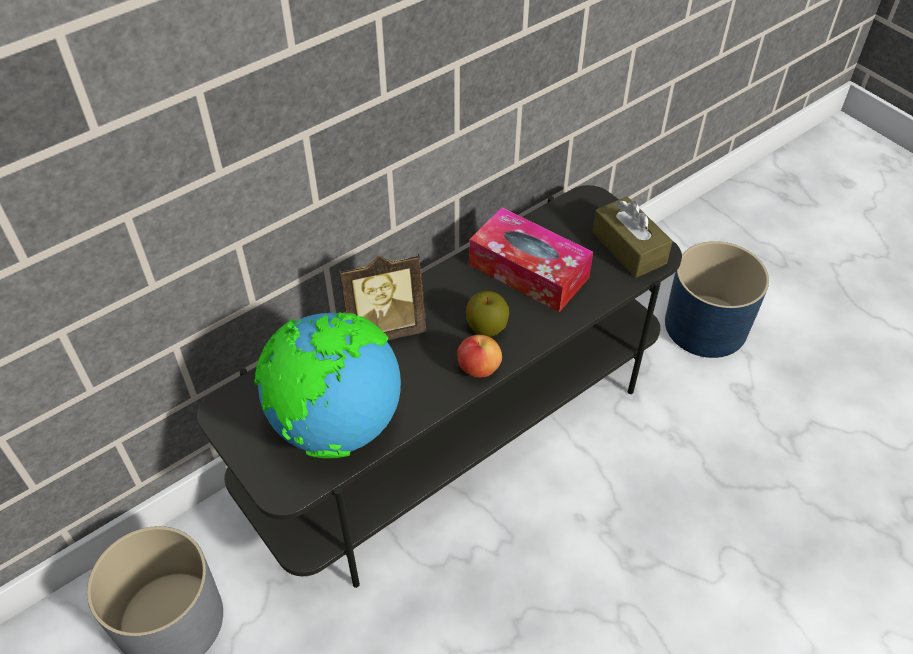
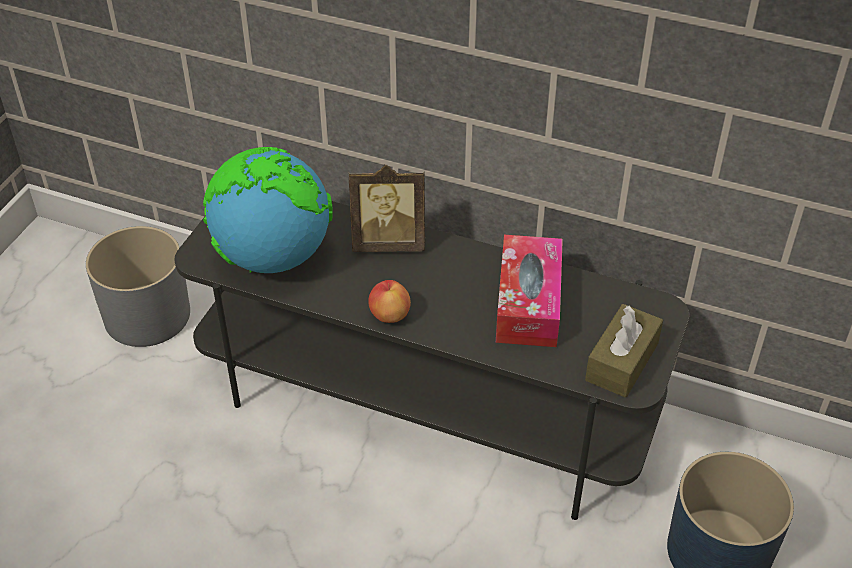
camera: 60 degrees right, 5 degrees down
(385, 329) = (388, 242): picture frame -> picture frame turned 45 degrees counterclockwise
(487, 327) = (439, 302): apple -> none

